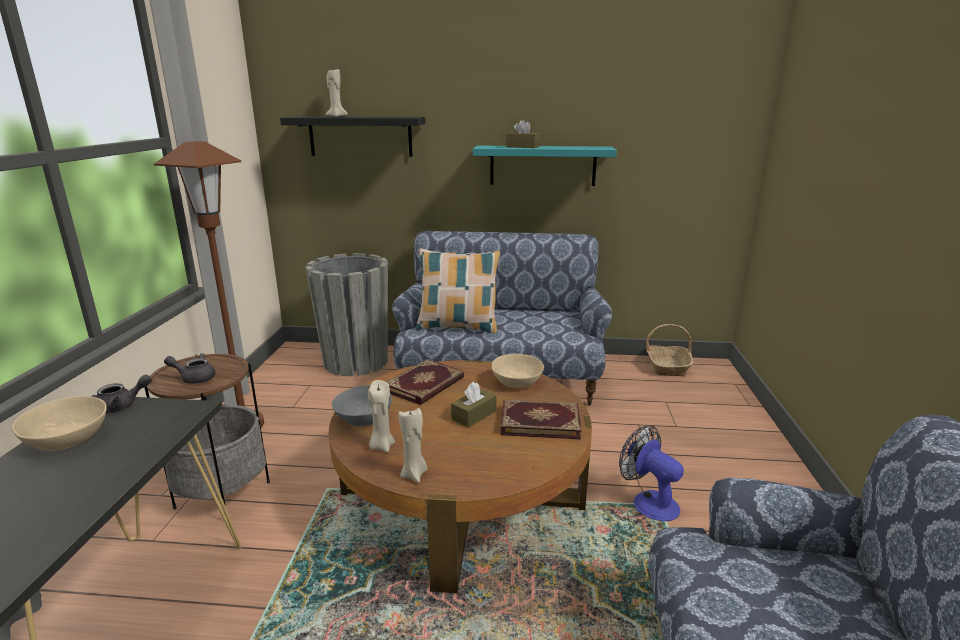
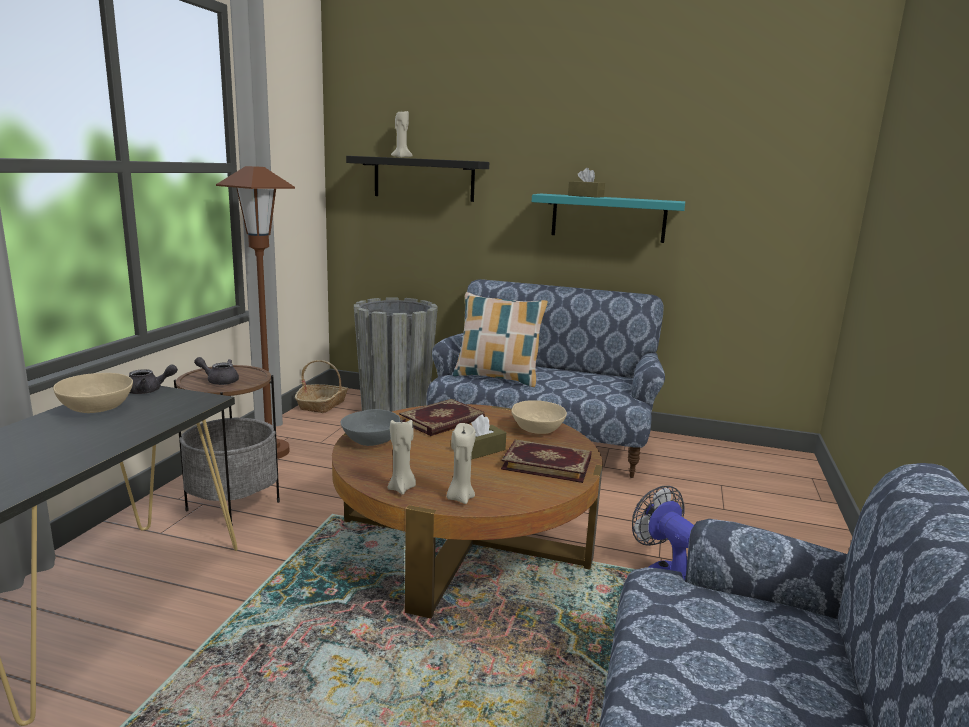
camera: 10 degrees right, 5 degrees down
(381, 446) = (379, 463): beige candle -> beige candle (460, 498)
(667, 366) = (736, 452): basket -> basket (322, 404)

